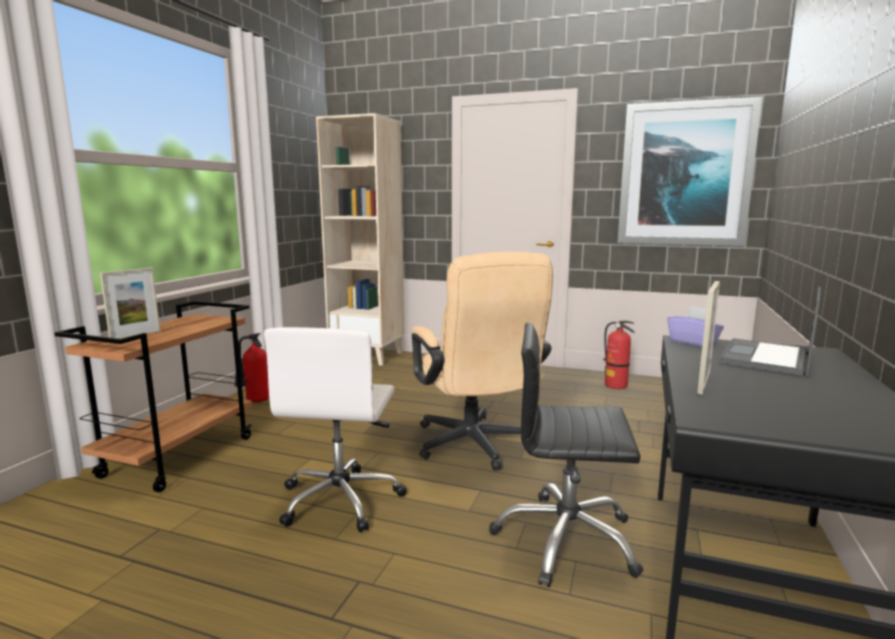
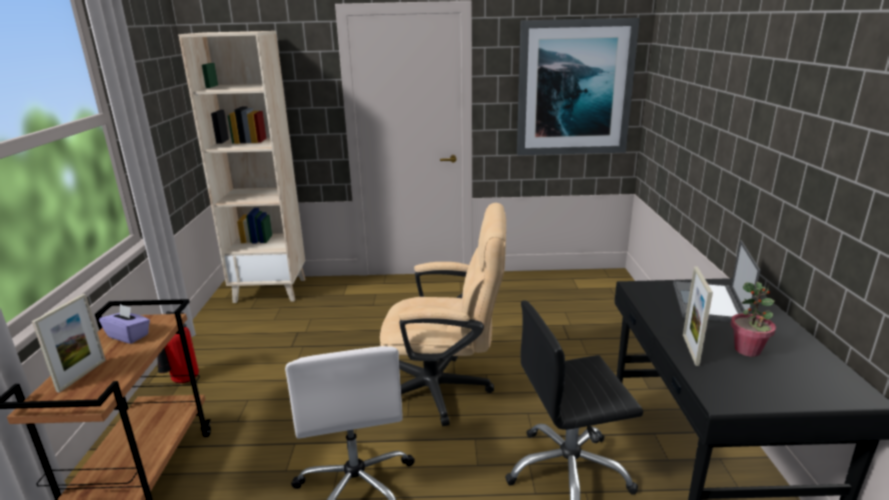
camera: 20 degrees left, 10 degrees up
(475, 447) = (445, 390): beige office chair -> beige office chair turned 45 degrees counterclockwise
(616, 385) = (527, 287): fire extinguisher -> none
(693, 342) = (646, 289): purple tissue box -> purple tissue box (129, 336)
(784, 393) = (747, 350): none -> potted plant

